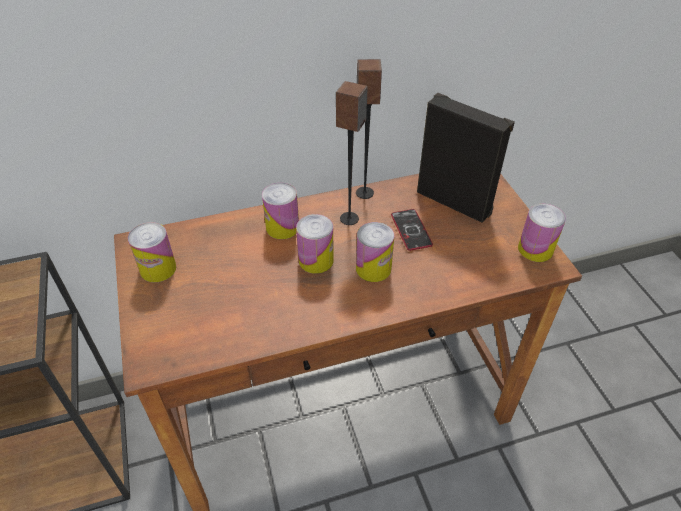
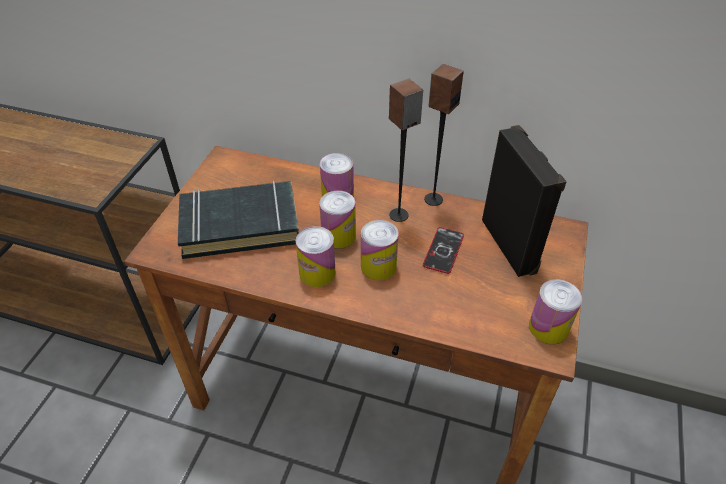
camera: 35 degrees right, 0 degrees up
(158, 269) = (220, 185): can -> can (317, 273)
(215, 296) = (240, 225): none -> black book

